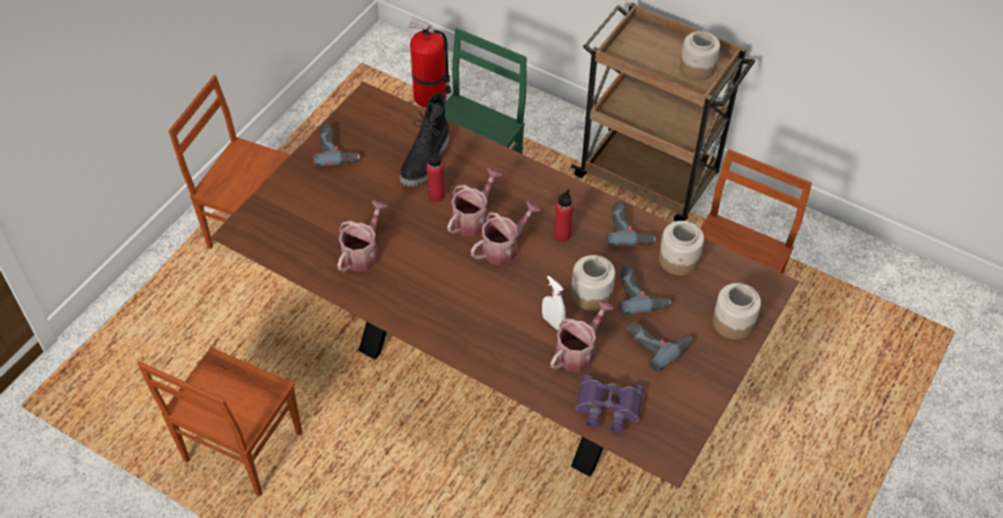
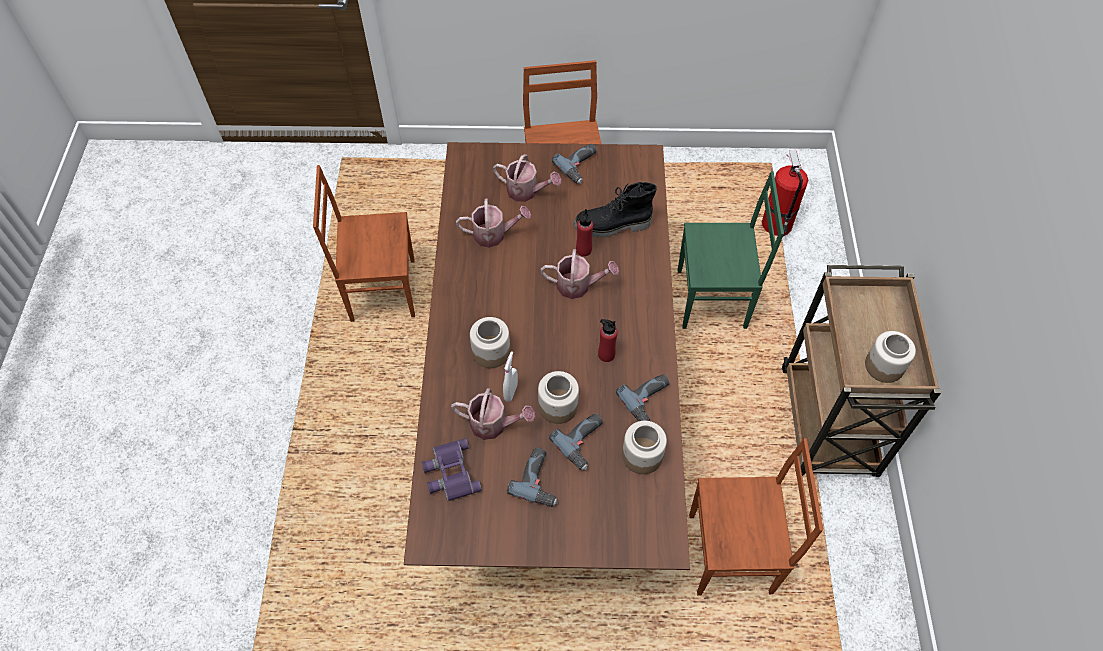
camera: 60 degrees right, 5 degrees up
(504, 247) = (563, 321): watering can -> watering can (526, 191)
(732, 322) = (602, 531): jar -> jar (491, 351)

